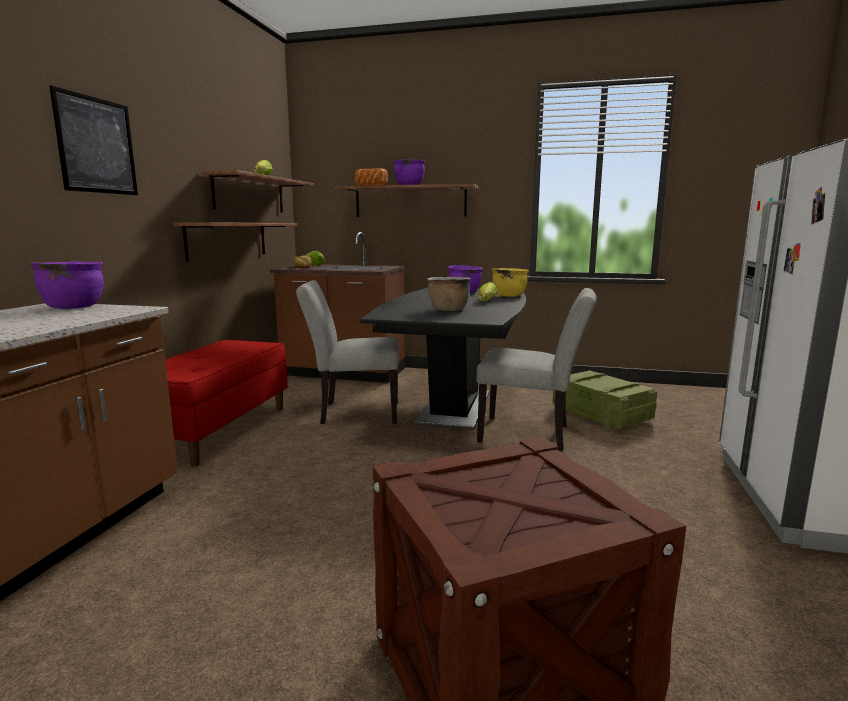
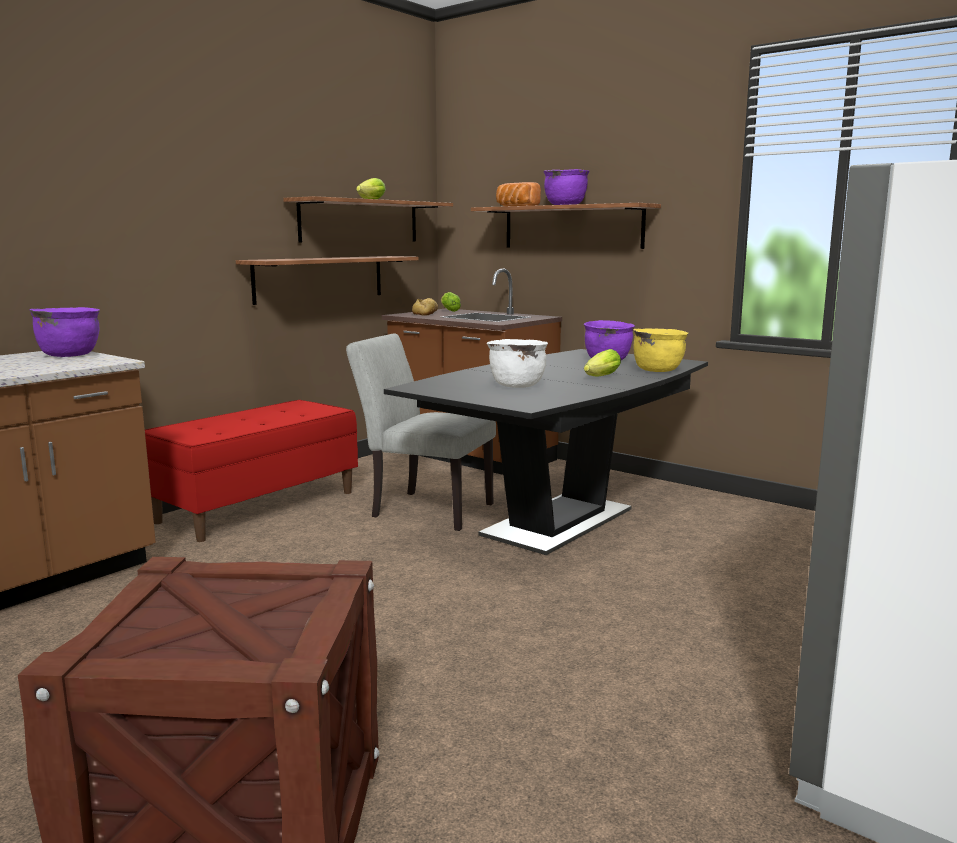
camera: 25 degrees right, 0 degrees up
(96, 145) = (138, 181): picture -> none
(448, 310) = (516, 385): brown cooking pot -> white cooking pot
(532, 434) = (619, 576): grey chair -> none
(602, 415) = (762, 568): crate -> none

